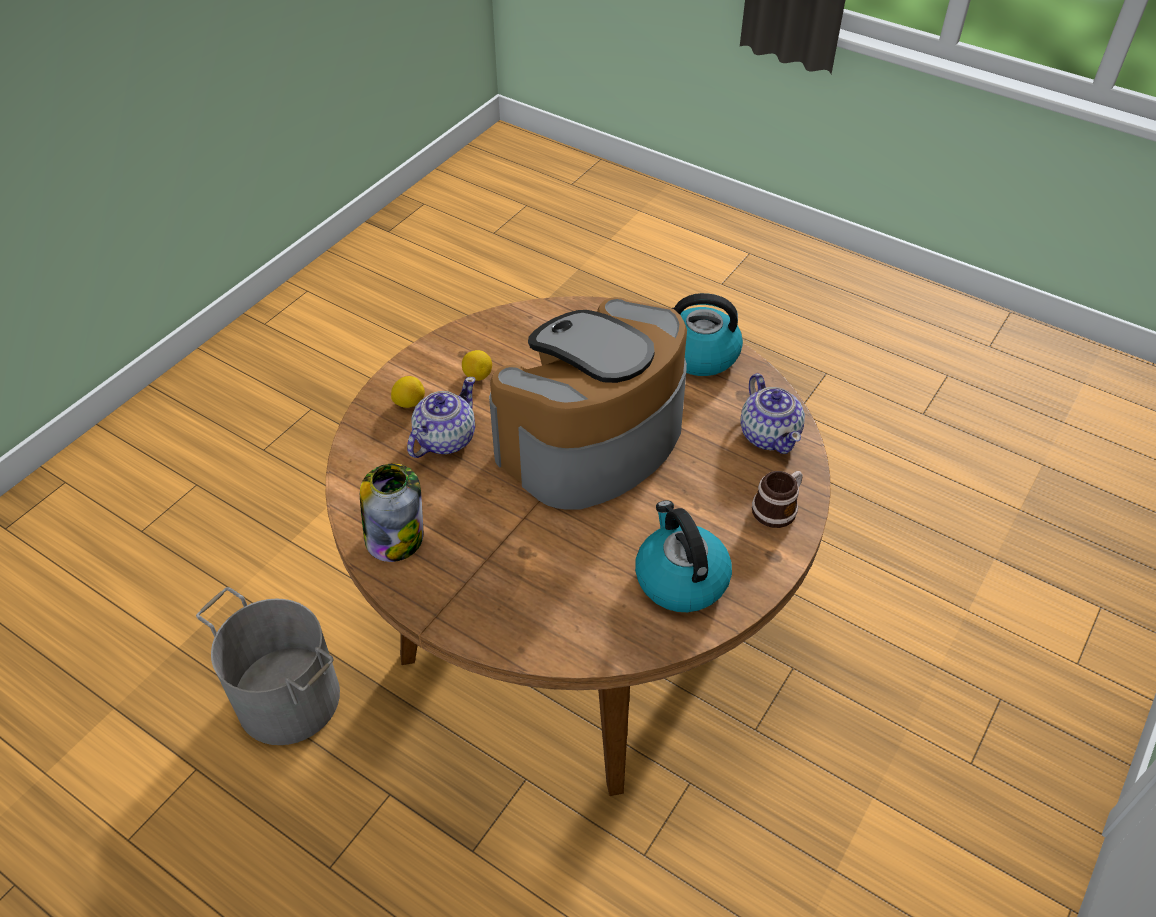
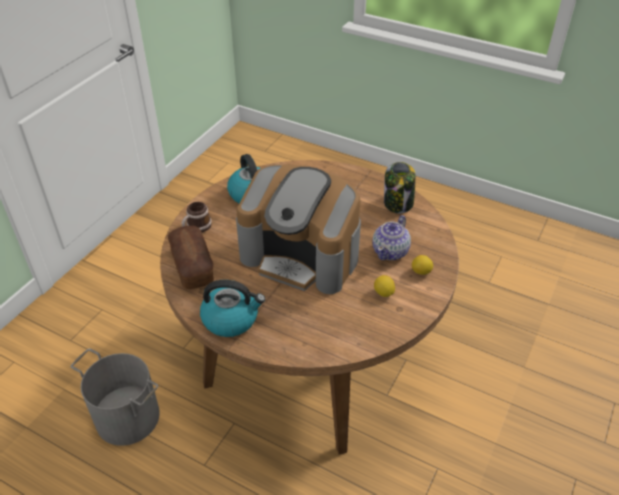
camera: 175 degrees right, 5 degrees down
(289, 697) = (460, 314): grey bucket -> grey bucket (127, 418)
(592, 441) = (301, 255): coffee machine -> coffee machine turned 75 degrees clockwise
(769, 434) = (192, 266): teapot -> bread

